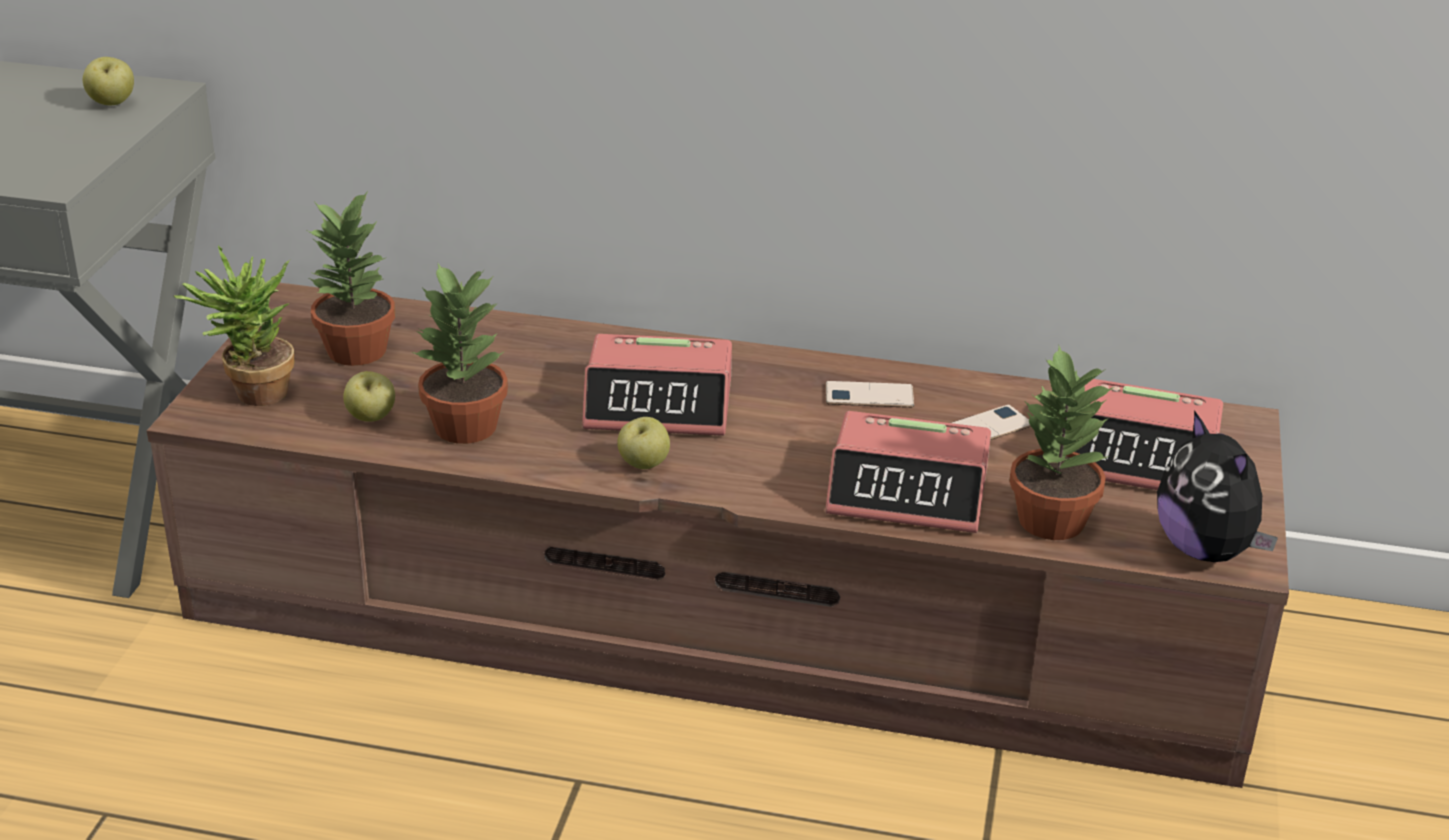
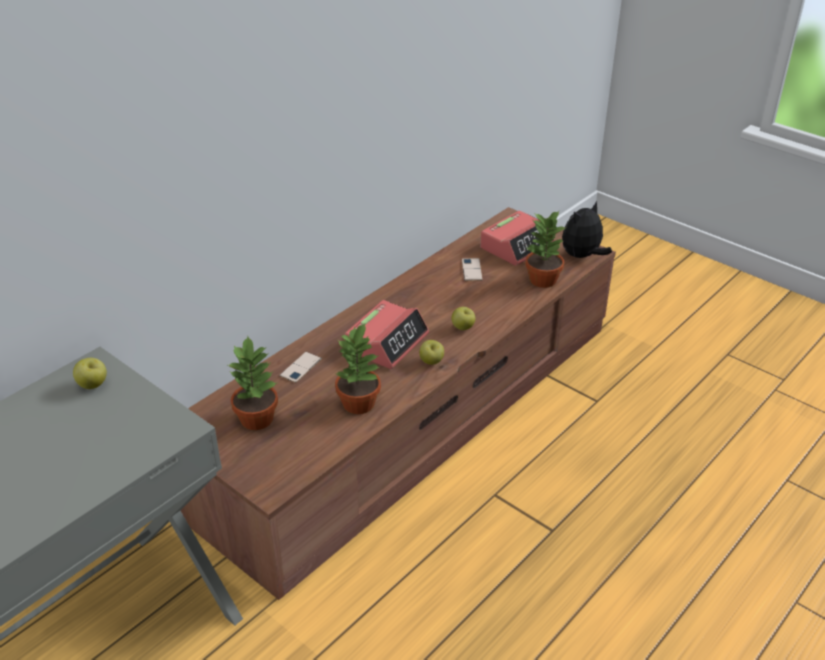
camera: 60 degrees left, 5 degrees up
(251, 395) = (267, 467): potted plant -> none
(371, 418) = (326, 431): apple -> apple (463, 328)
(869, 395) = (426, 287): phone -> phone (301, 367)
(908, 492) = (501, 303): alarm clock -> none
(1206, 550) = (582, 256): plush toy -> plush toy turned 135 degrees clockwise

